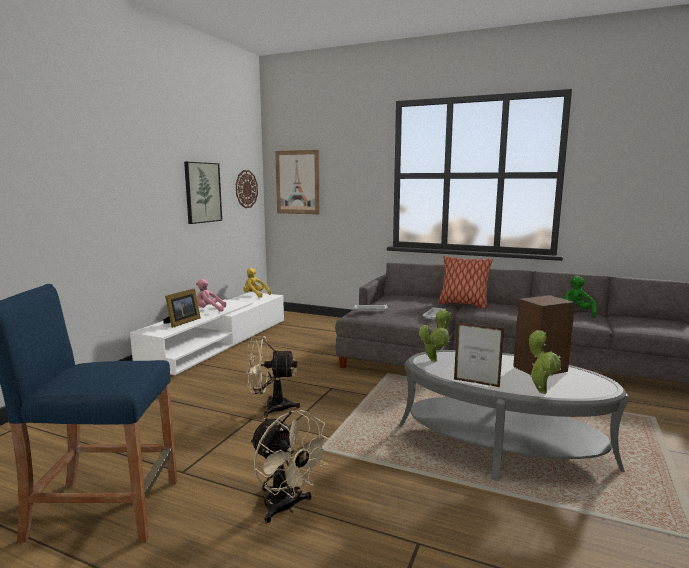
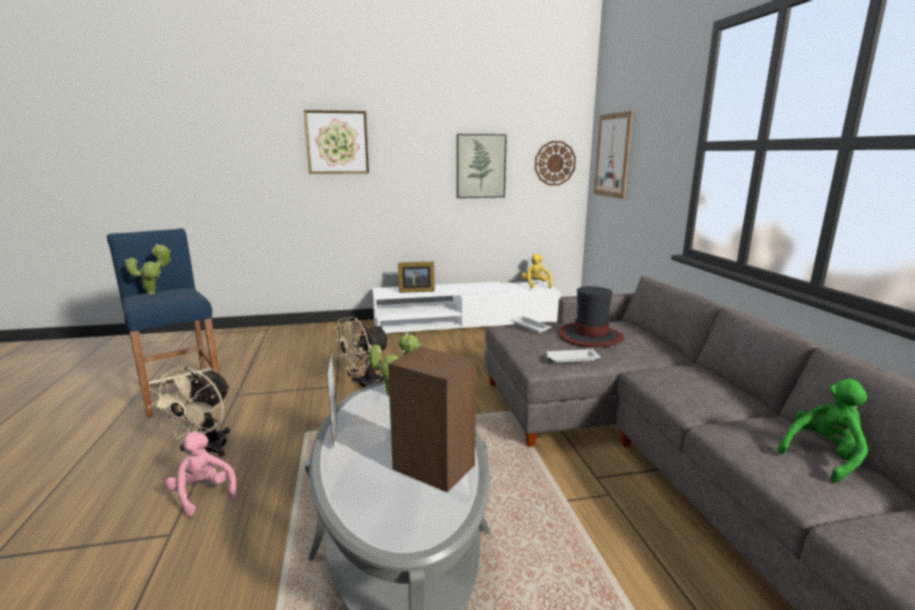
camera: 55 degrees right, 5 degrees up
(82, 167) = (337, 142): none -> picture
(209, 310) = (459, 287): pink plush toy -> pink plush toy (203, 494)
(271, 407) = (364, 385): beige fan -> beige fan turned 90 degrees counterclockwise
(409, 304) = (590, 337): none -> hat
(463, 304) = (666, 363): pillow -> none
(541, 390) = (343, 480): potted plant -> potted plant (154, 293)

